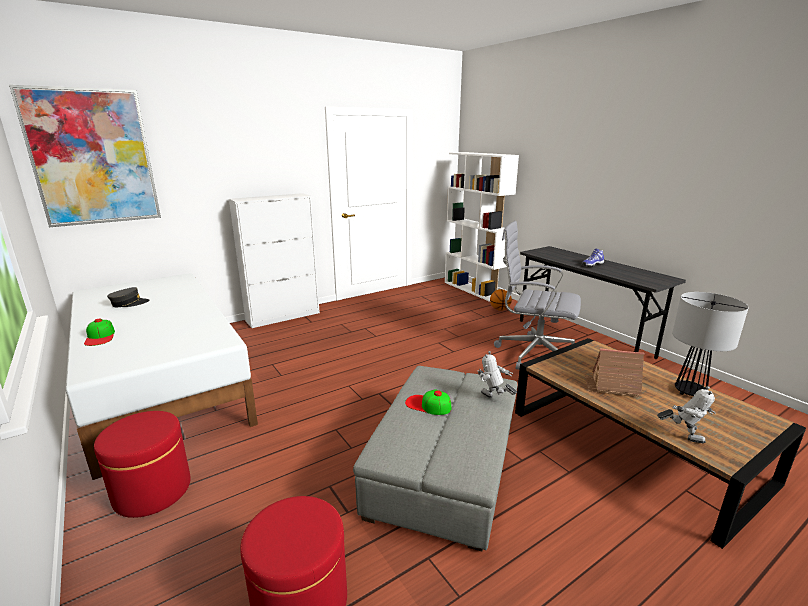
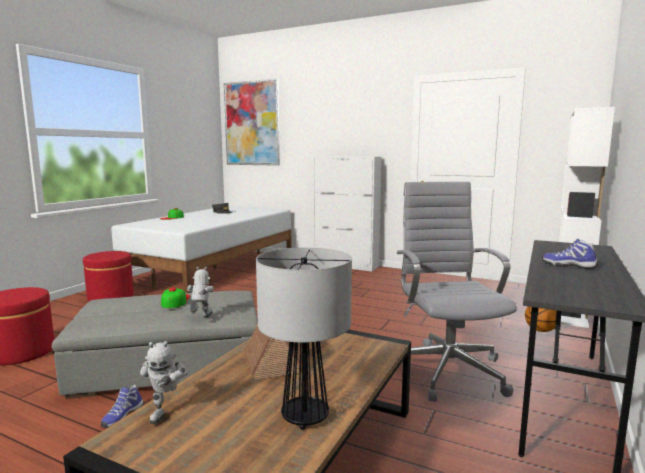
camera: 60 degrees right, 10 degrees down
(538, 510) = (122, 416): none -> shoe

